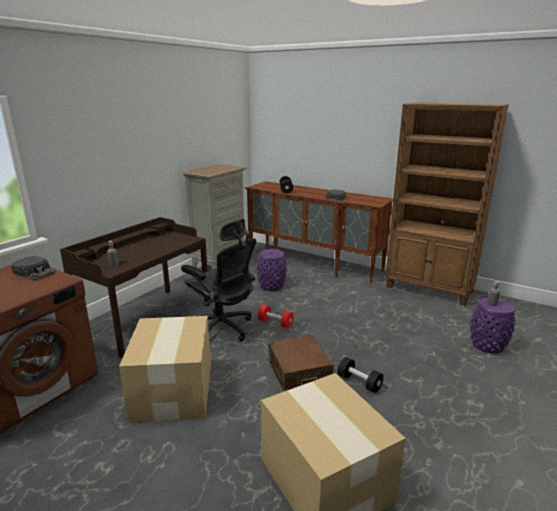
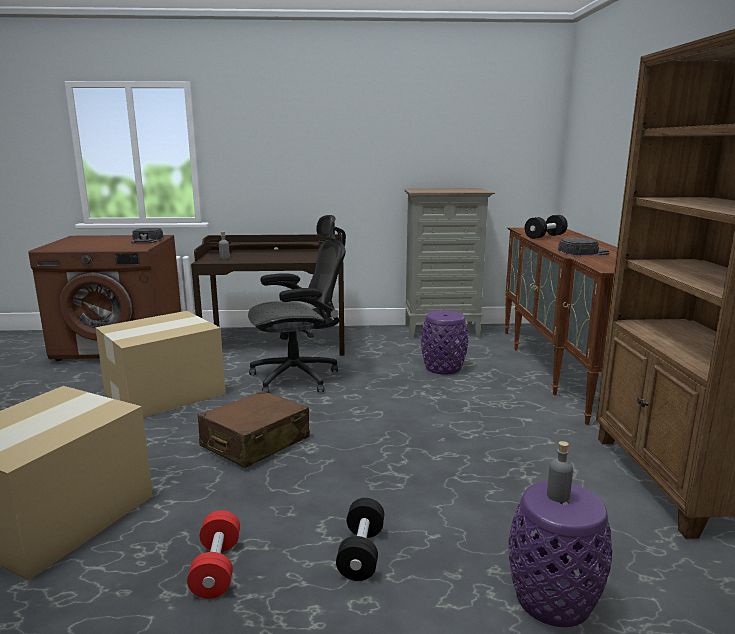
camera: 55 degrees right, 5 degrees down
(221, 330) = (299, 377): office chair -> office chair turned 120 degrees counterclockwise
(275, 323) = (353, 397): red dumbbell -> red dumbbell (216, 568)
(359, 382) = (274, 488): black dumbbell -> black dumbbell (361, 553)

